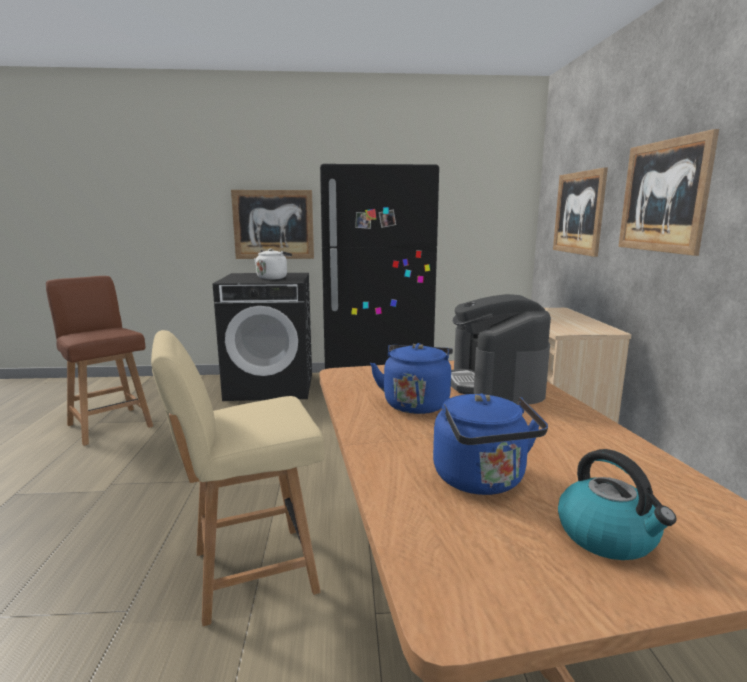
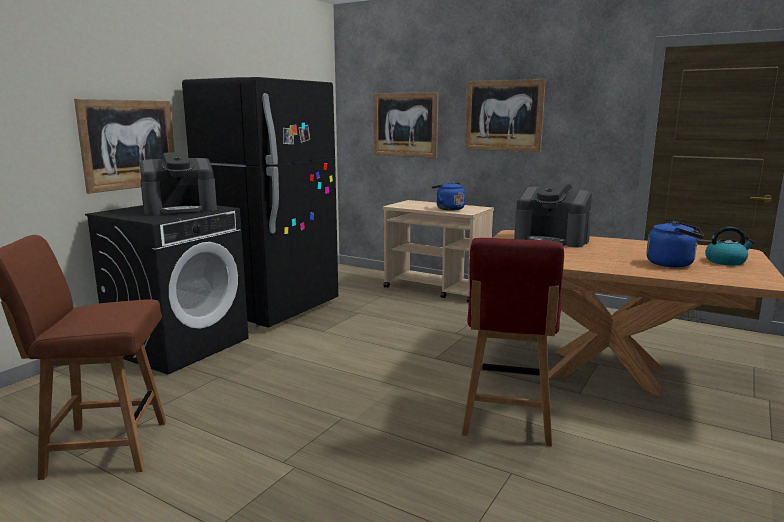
camera: 55 degrees left, 0 degrees up
(250, 572) = (507, 420): beige chair -> red chair
(273, 278) = (180, 209): white kettle -> coffee machine
(416, 403) = (565, 255): blue kettle -> blue kettle (448, 209)

